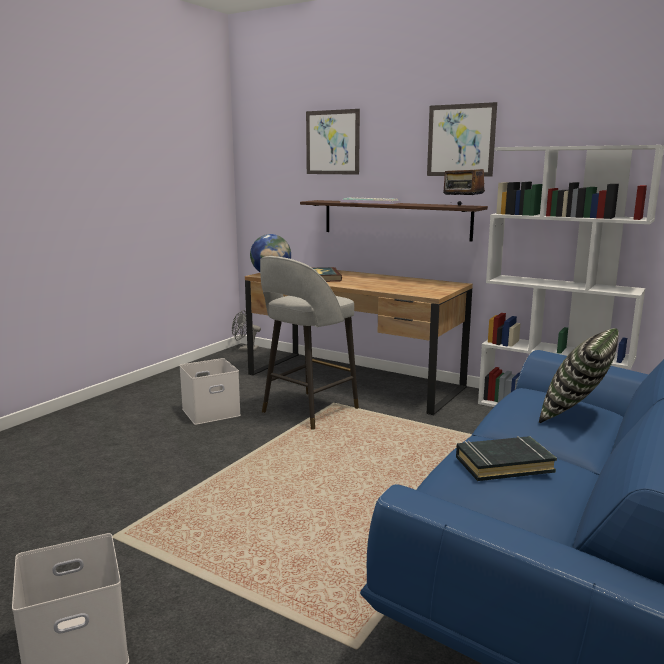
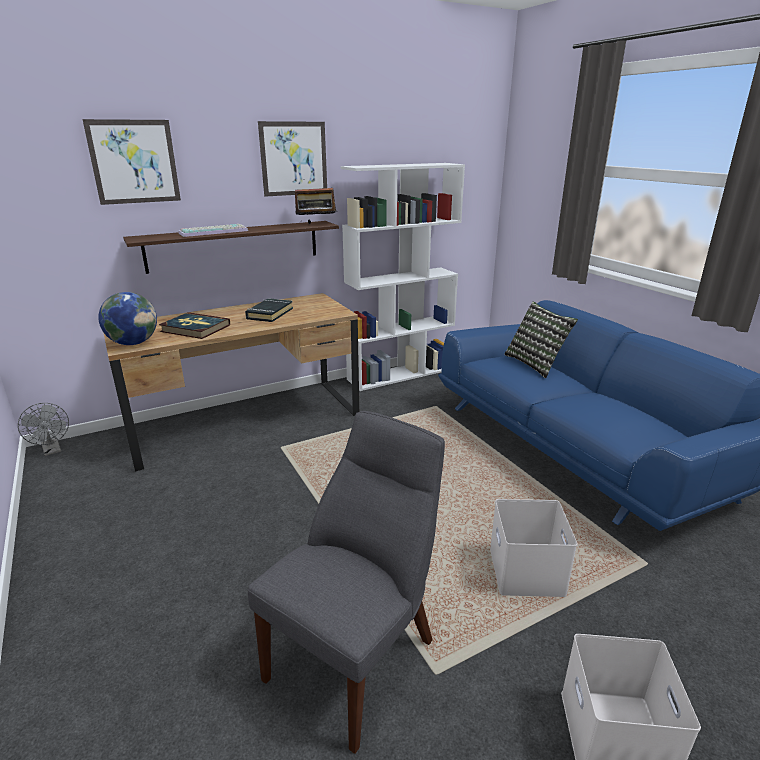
camera: 60 degrees left, 10 degrees up
(117, 500) = (357, 655): none -> grey chair
(210, 412) = (206, 527): white storage box -> white storage box (528, 573)
(245, 349) = (52, 450): grey fan -> grey fan turned 75 degrees counterclockwise
(308, 411) = (281, 466): grey stool -> none
(503, 464) = (605, 409): black book -> black book (269, 314)

